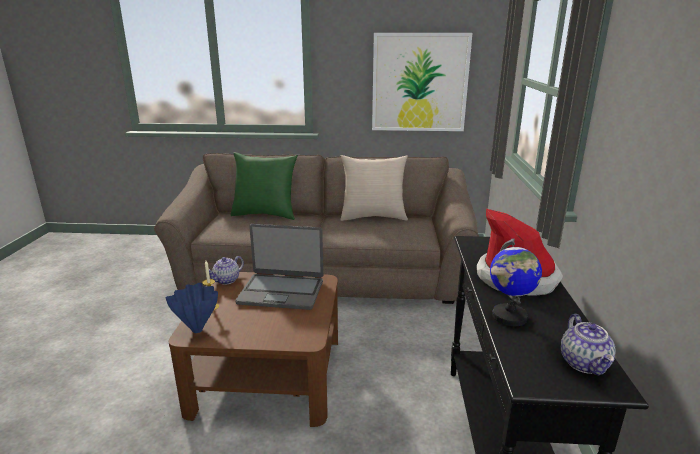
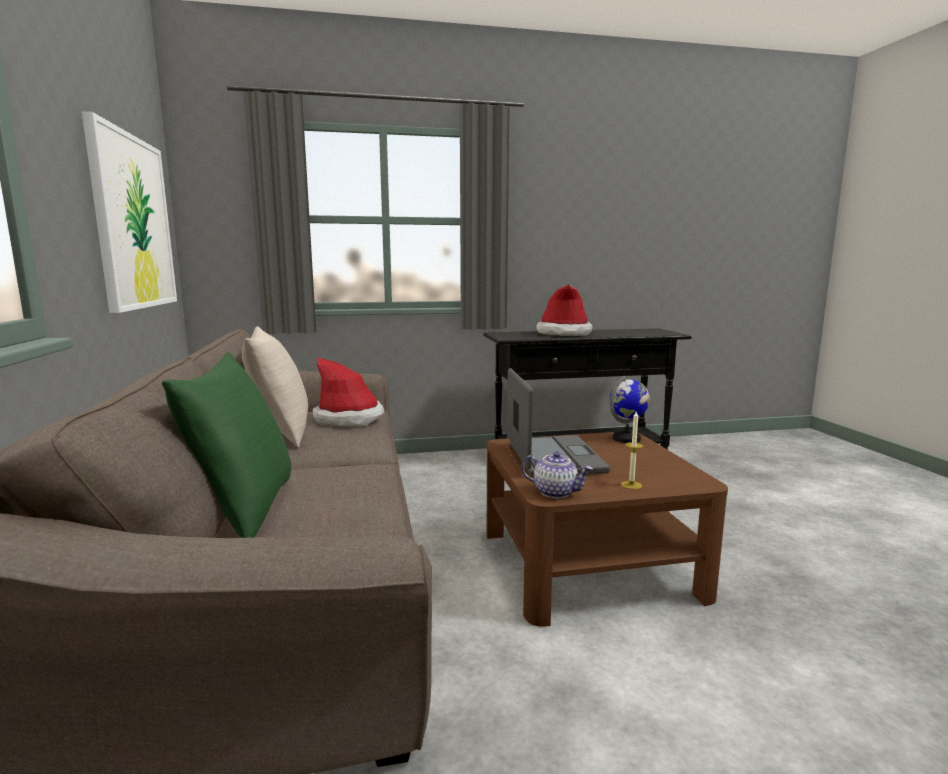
camera: 105 degrees left, 10 degrees down
(198, 330) = (683, 480): blue vase -> none
(396, 232) = (349, 418): none -> hat
(509, 317) = (618, 334): globe -> globe (627, 439)
(585, 363) = (644, 330): teapot -> none

